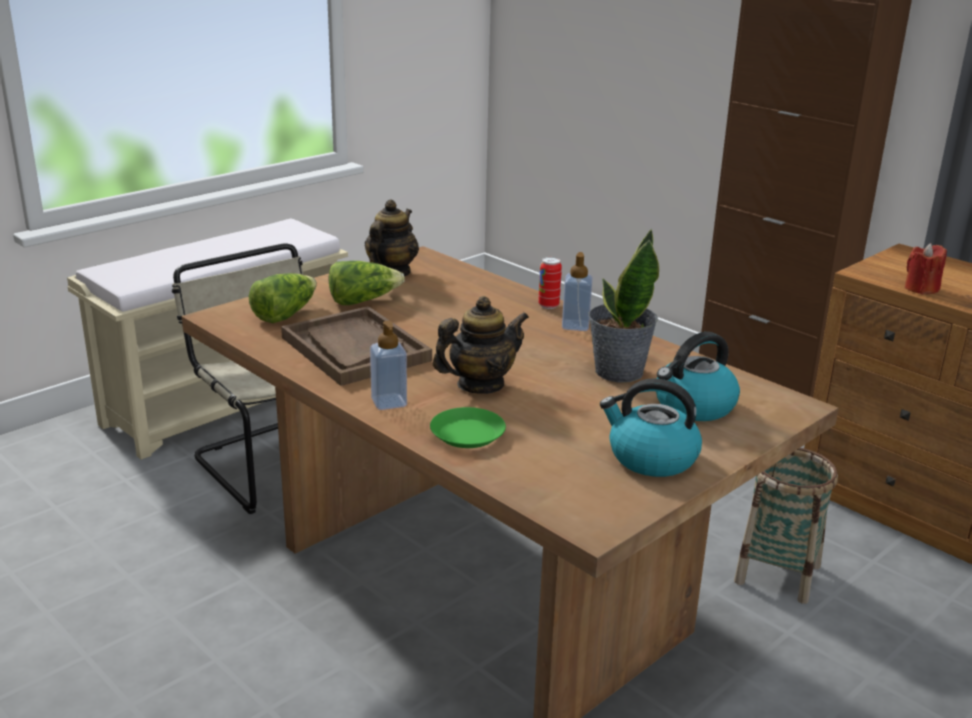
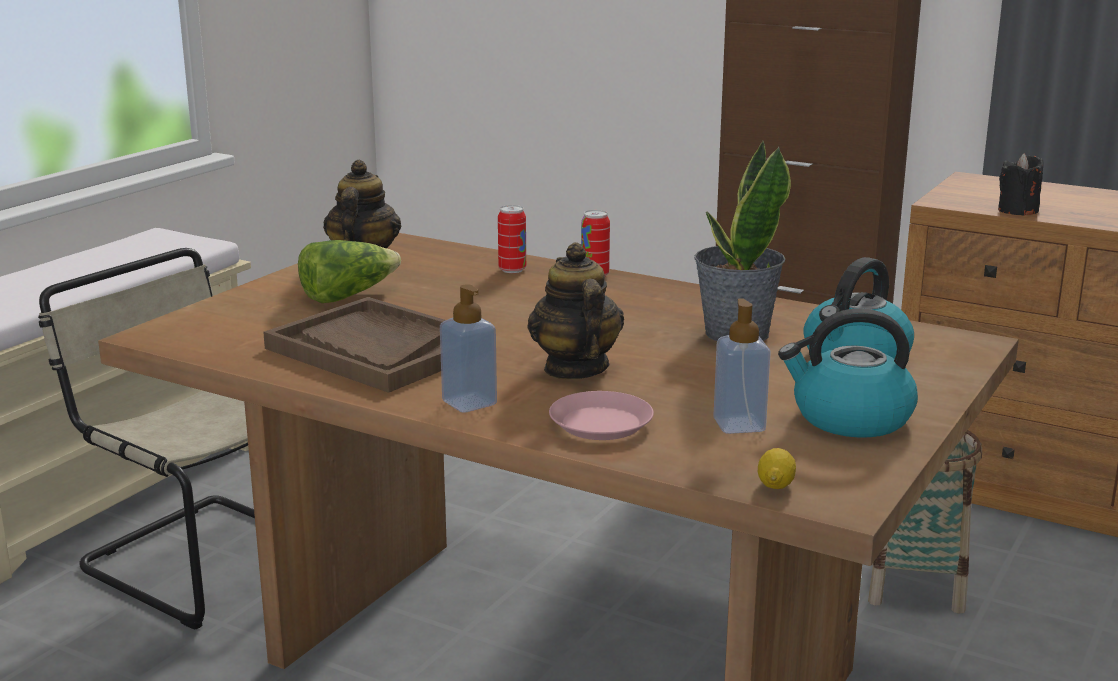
camera: 15 degrees left, 5 degrees down
(285, 314) = (249, 322): lettuce -> none
(467, 433) = (600, 423): green plate -> pink plate
(480, 385) = (575, 369): teapot -> teapot turned 60 degrees counterclockwise
(491, 293) = (512, 270): none -> can
(555, 504) = (775, 485): none -> lemon
(575, 326) = (645, 292): soap dispenser -> soap dispenser (739, 425)
(921, 289) = (1018, 211): red candle -> black candle

